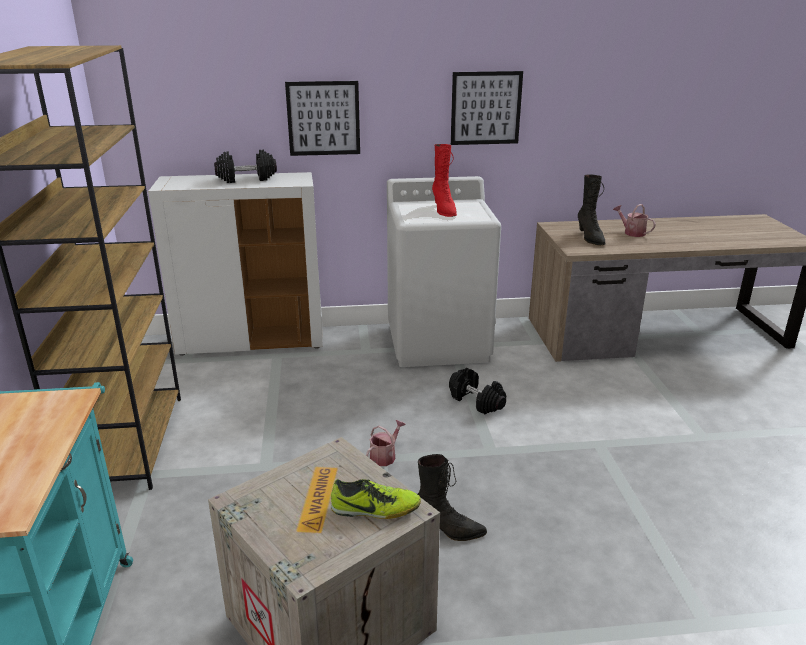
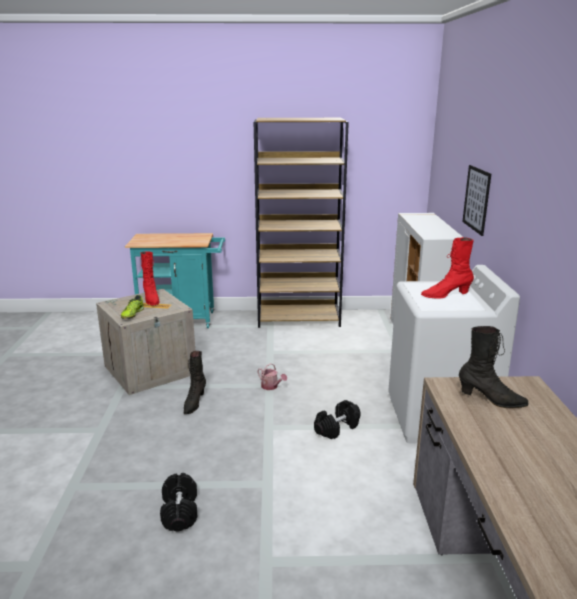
camera: 95 degrees right, 5 degrees down
(247, 178) = (435, 226): black dumbbell -> black dumbbell (180, 512)
(284, 501) = (151, 299): none -> red boot
(486, 108) = (538, 226): picture -> none
(590, 238) = (491, 400): black boot -> black boot turned 150 degrees counterclockwise
(632, 232) = (531, 435): watering can -> none

